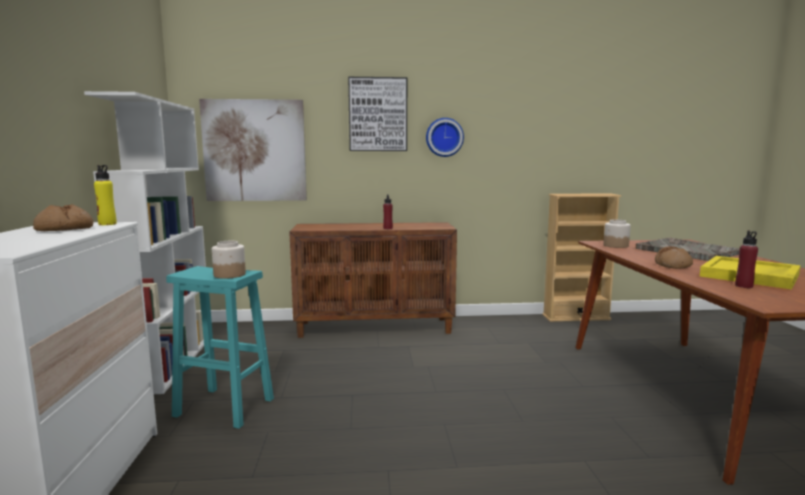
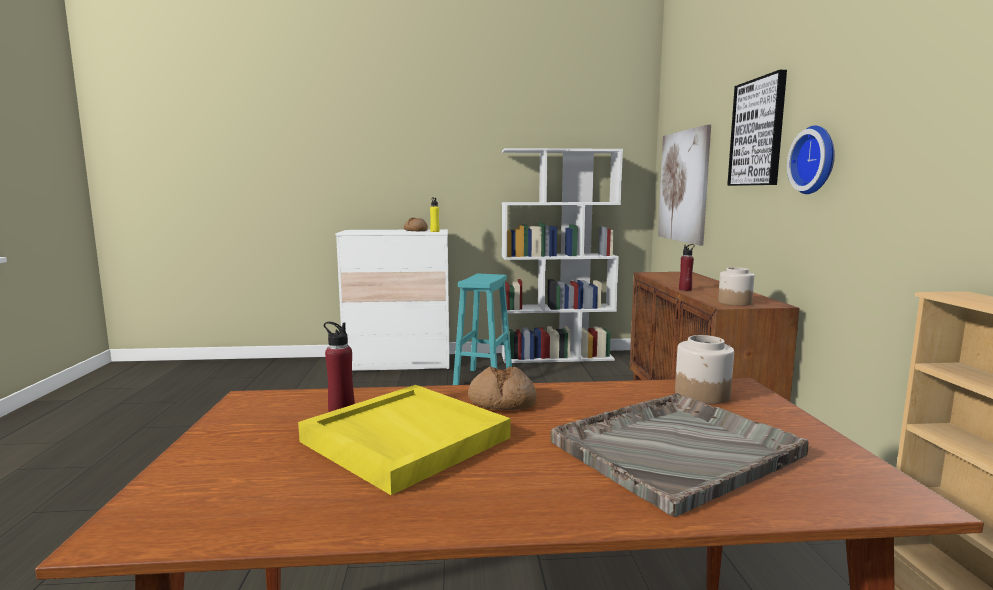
camera: 90 degrees right, 0 degrees up
(229, 275) = (475, 279): jar -> jar (734, 302)

